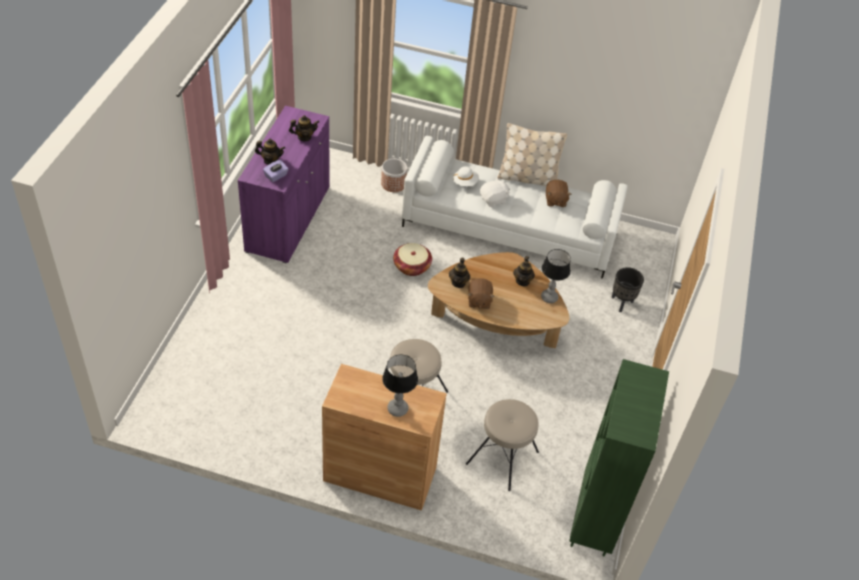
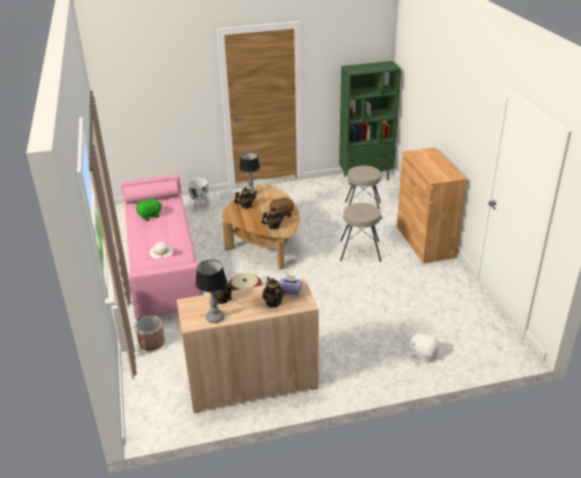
camera: 115 degrees left, 15 degrees down
(288, 219) = (252, 383): purple cabinet -> beige cabinet
(397, 409) = (433, 159): table lamp -> table lamp (215, 318)
(493, 200) = (172, 239): white plush toy -> white plush toy (423, 353)
(509, 229) = (162, 266): white sofa -> pink sofa
(527, 178) = (131, 233): beige pillow -> none
(555, 200) = (150, 216): brown plush toy -> green plush toy
(622, 303) = (200, 207): black planter -> white planter

